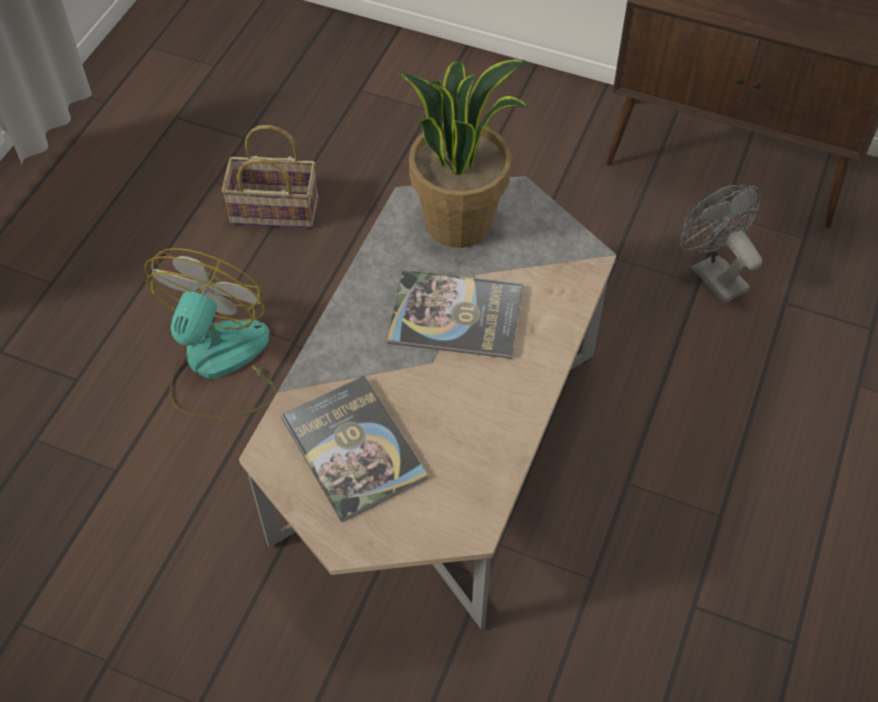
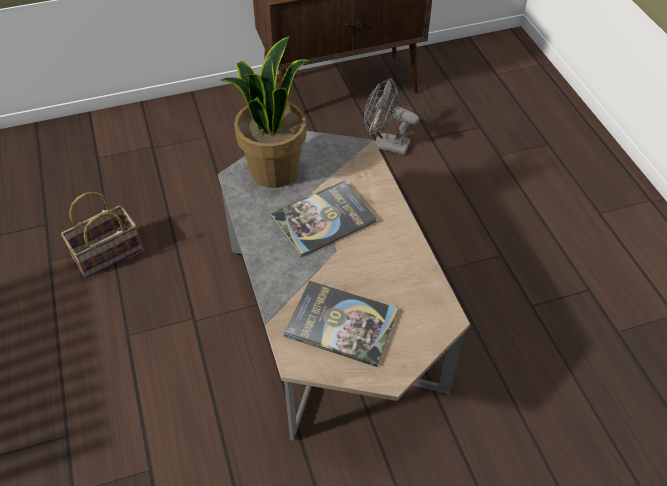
camera: 40 degrees left, 5 degrees down
(218, 365) = (158, 362): fan -> none

